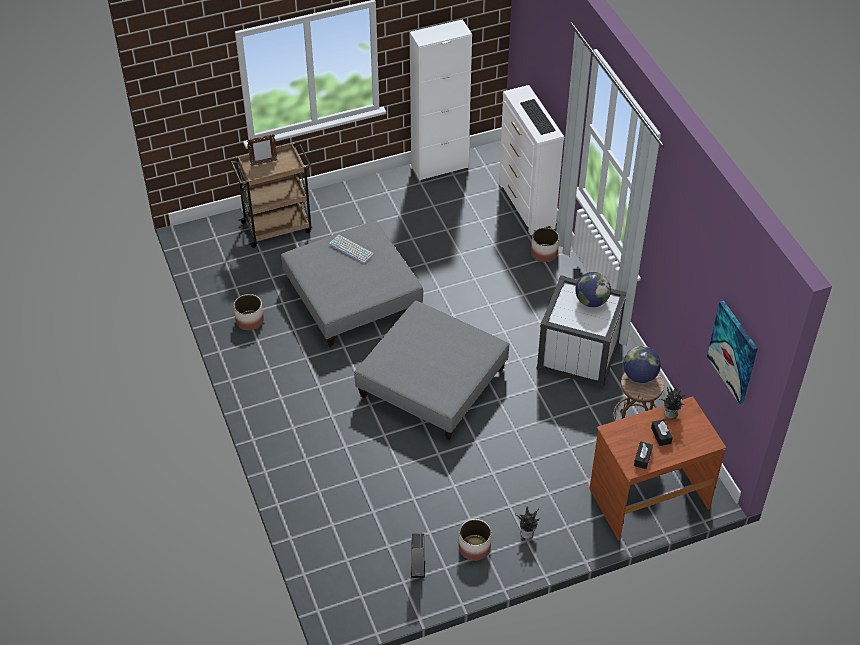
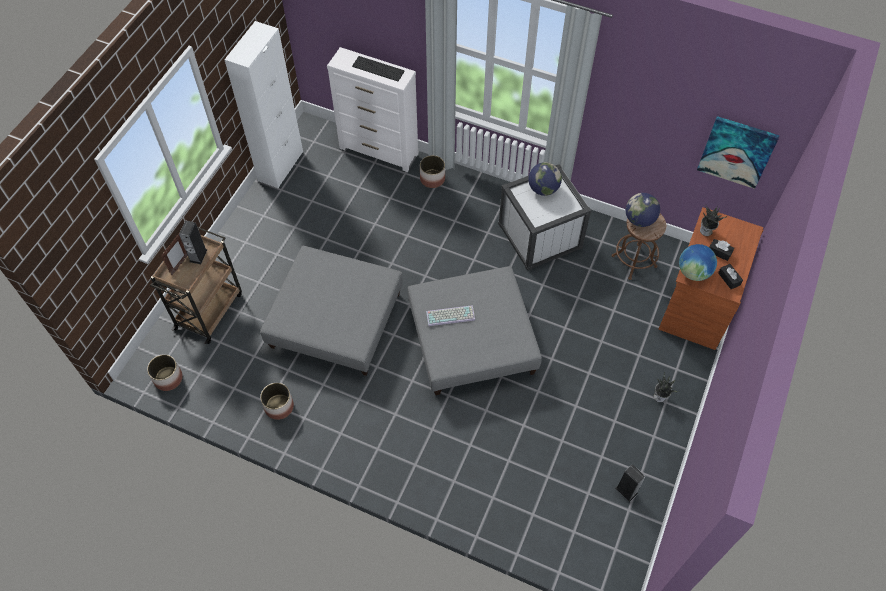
camera: 45 degrees left, 10 degrees up
(281, 165) = (198, 255): none -> speaker
(352, 249) = (315, 283): keyboard -> keyboard (451, 315)
(474, 548) = (641, 439): planter -> planter (168, 379)
(619, 432) = (693, 272): none -> globe

